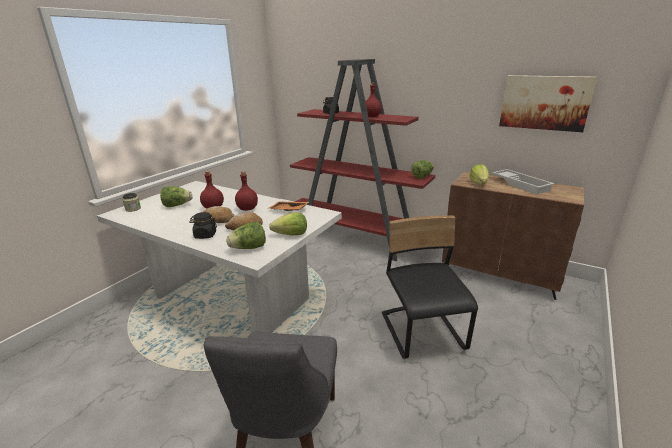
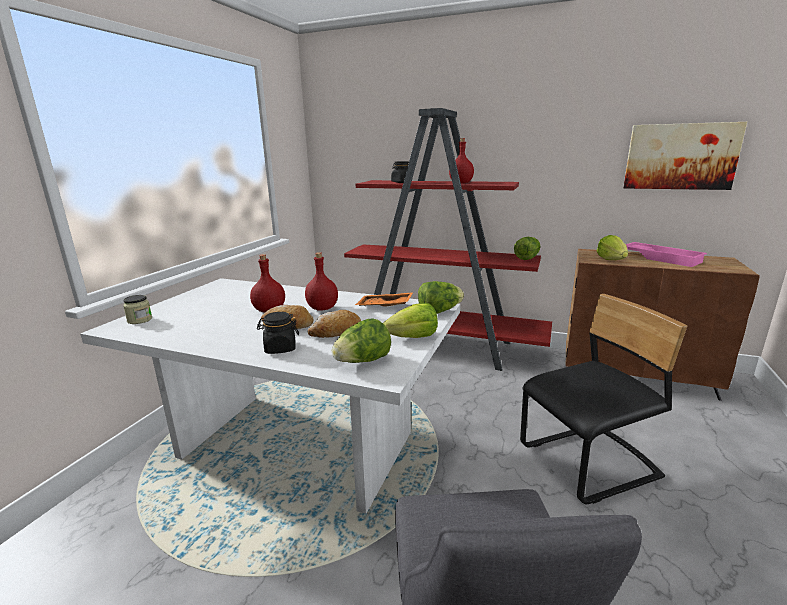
camera: 10 degrees left, 5 degrees down
(177, 205) = (210, 311): lettuce -> lettuce (439, 311)
(422, 332) = (589, 463): black chair -> black chair turned 90 degrees clockwise
(521, 184) = (661, 258): white tray -> pink tray

